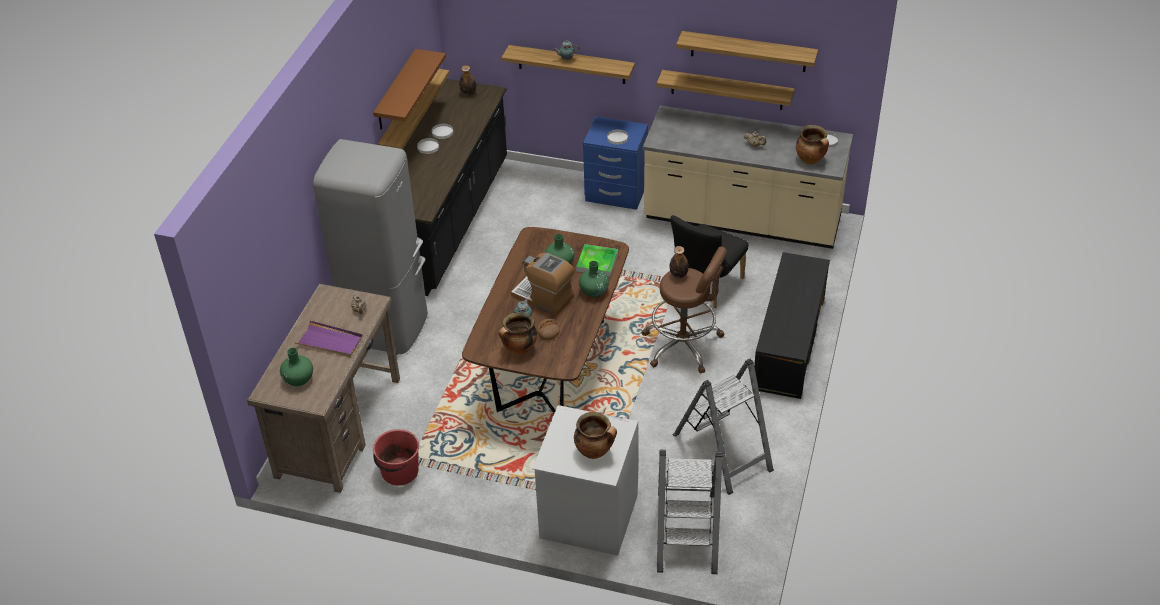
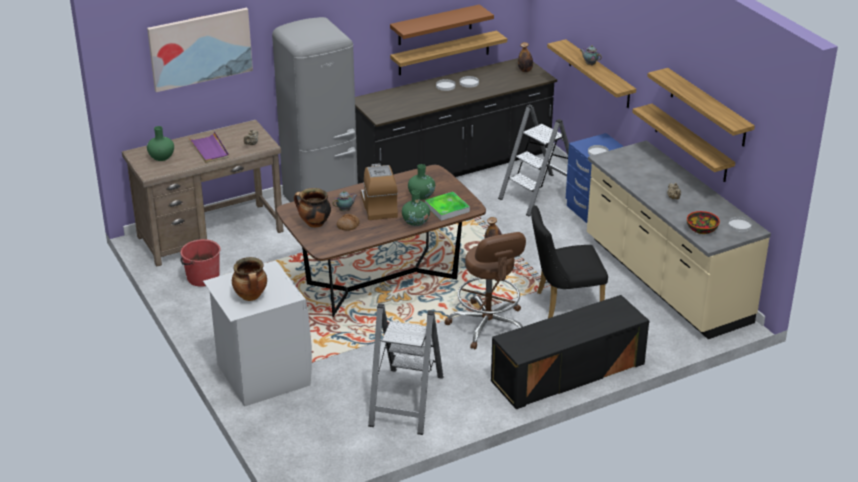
camera: 45 degrees right, 10 degrees down
(272, 241) = (200, 48): none -> picture
(687, 531) = (307, 425): grey step ladder -> grey step ladder (541, 194)
(811, 160) = (702, 230): cooking pot -> bowl

